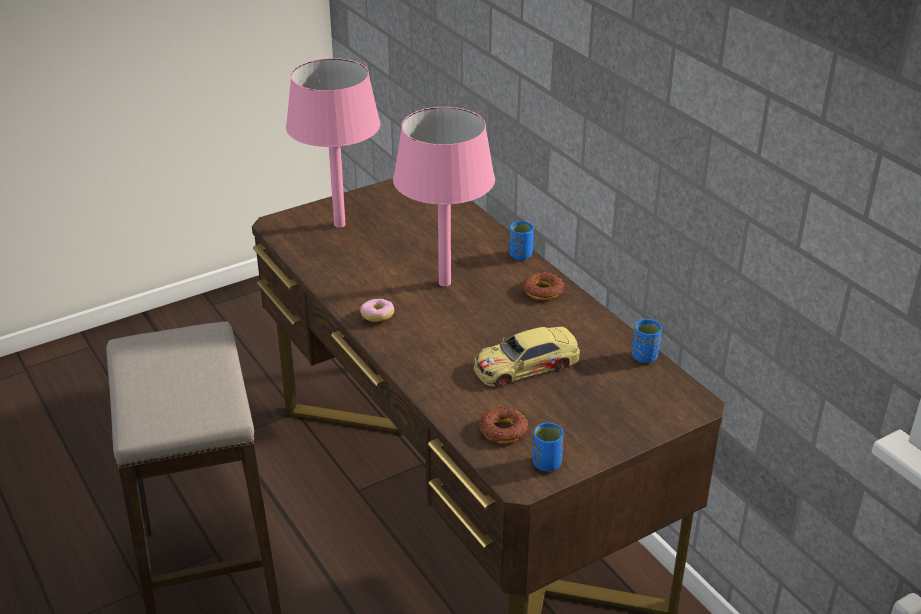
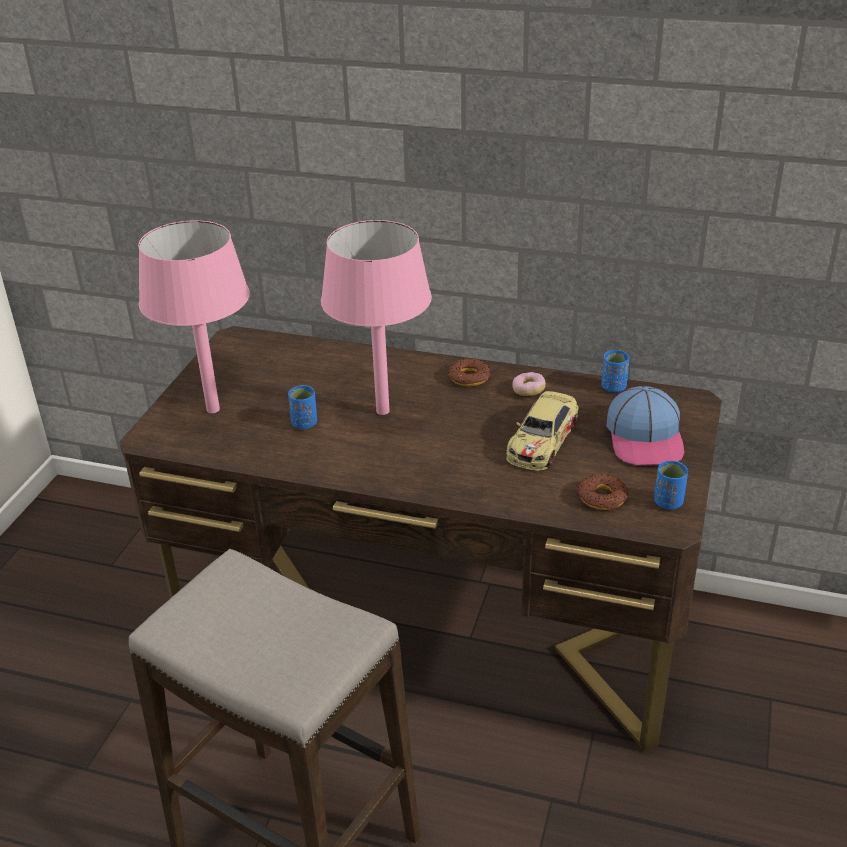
camera: 40 degrees left, 0 degrees up
(377, 316) = (368, 467): donut -> donut (528, 390)
(520, 255) = (410, 359): blue cup -> blue cup (304, 423)
(607, 408) = (645, 438): none -> cap

